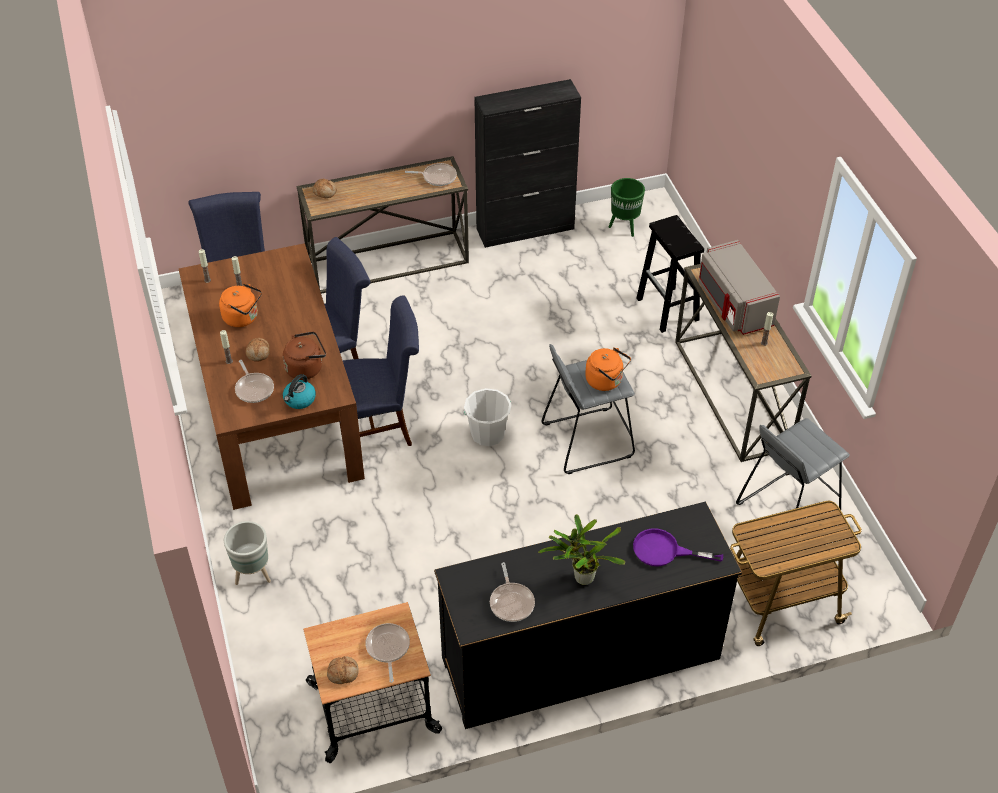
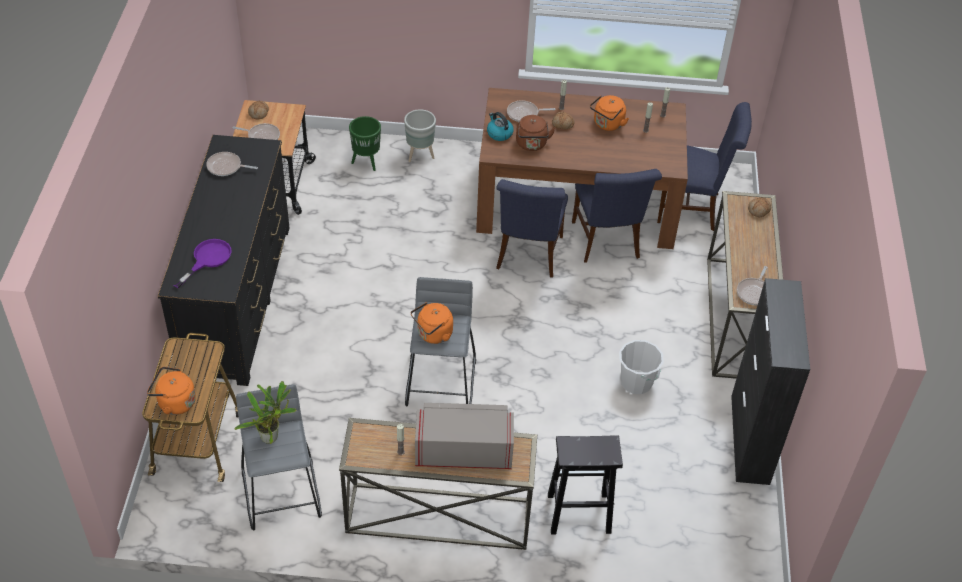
camera: 110 degrees right, 0 degrees up
(488, 434) = (483, 319): white bucket -> white bucket (636, 382)
(581, 577) = (219, 207): potted plant -> potted plant (271, 436)
(624, 227) = (724, 529): green planter -> green planter (367, 162)
(828, 531) = (174, 402): none -> orange kettle

